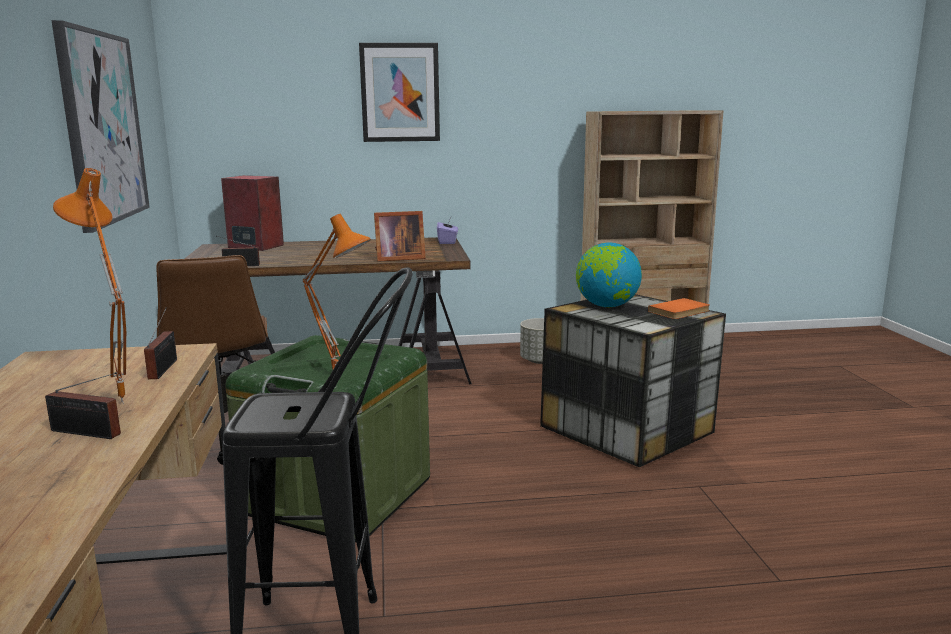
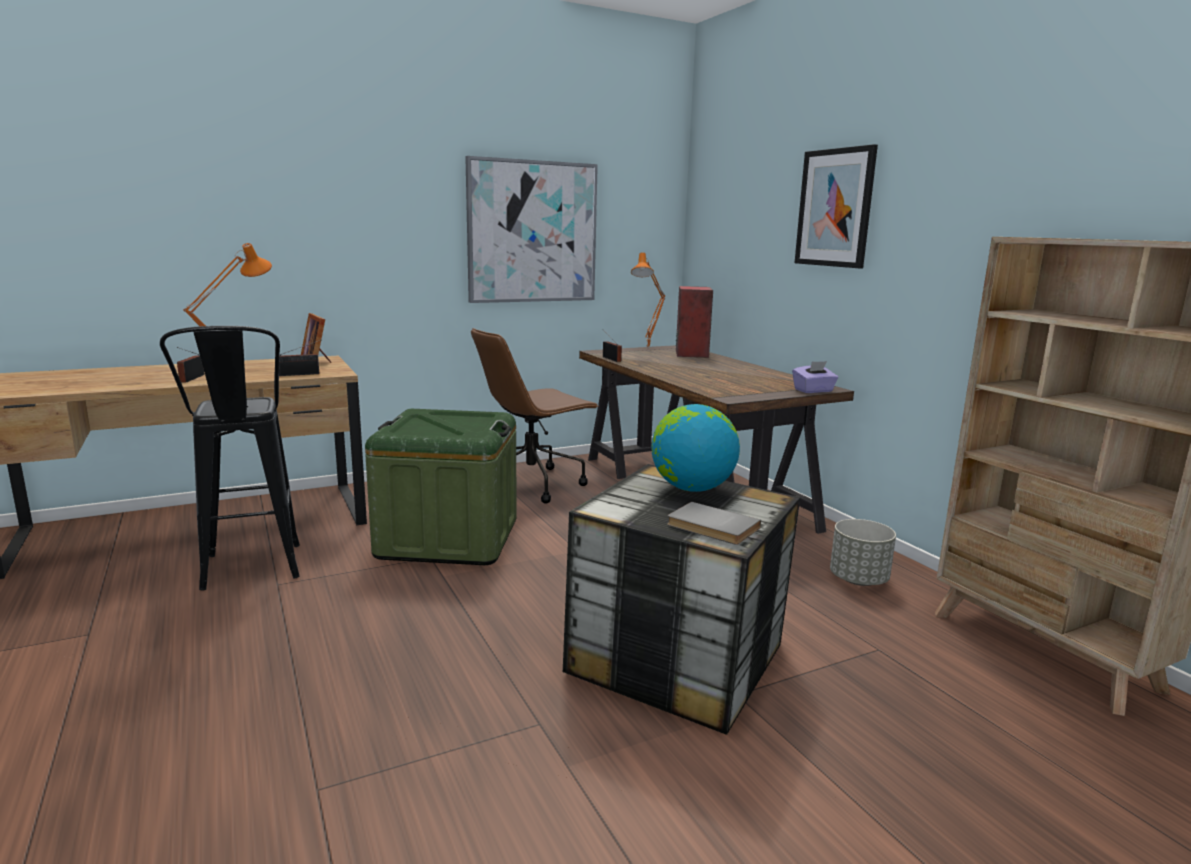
camera: 70 degrees right, 0 degrees up
(339, 375) = (413, 430): orange table lamp -> orange table lamp (649, 349)
(398, 258) = (697, 385): picture frame -> picture frame (318, 365)
(680, 311) = (711, 527): orange book -> grey book

